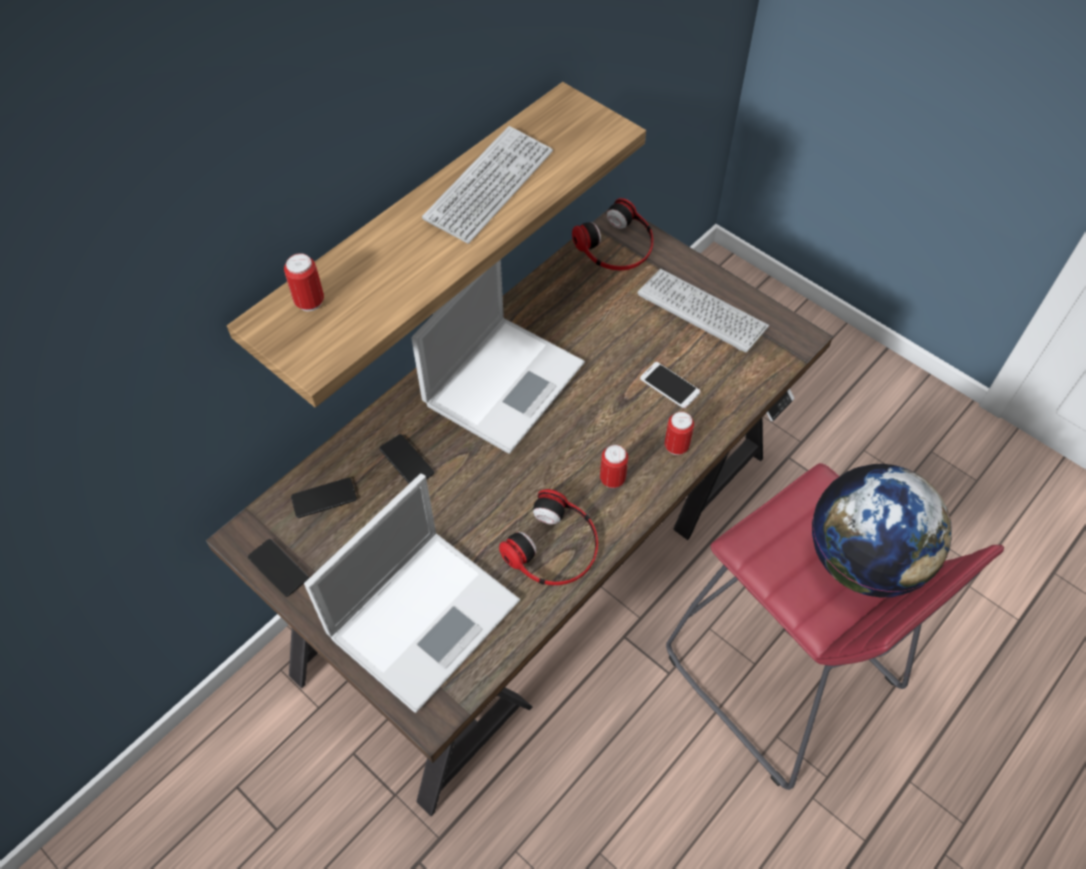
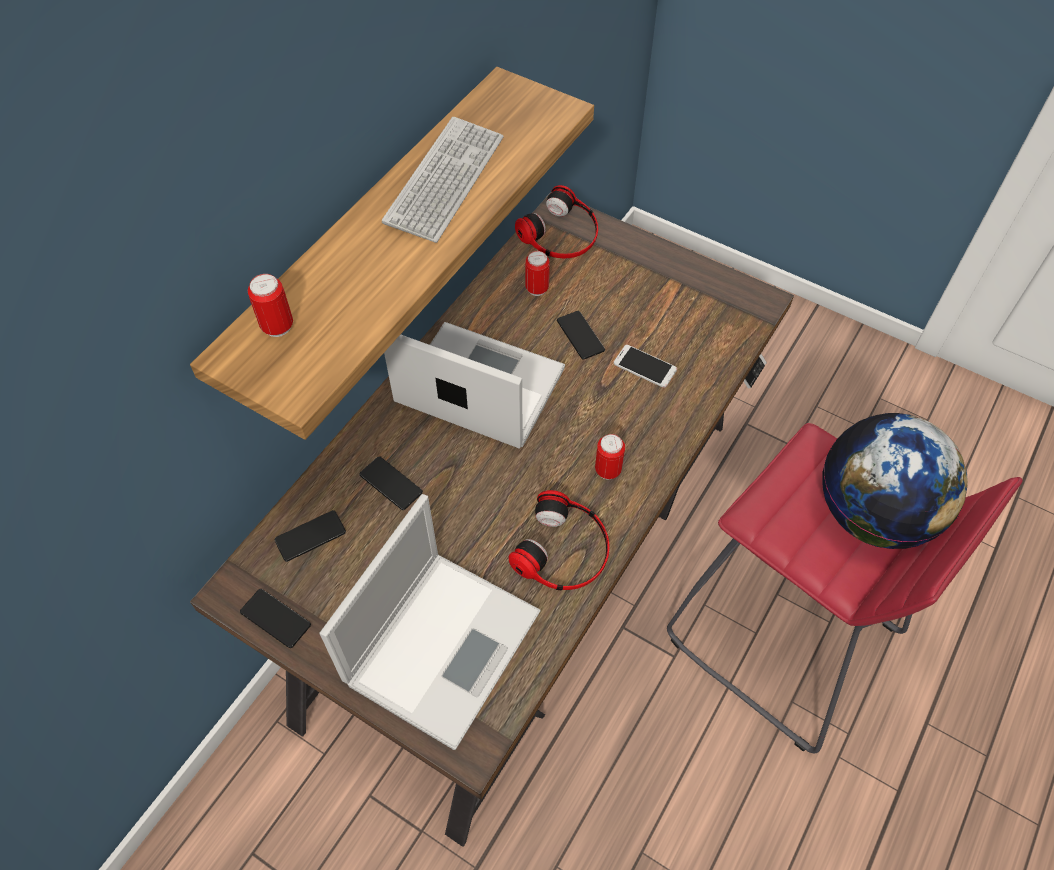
camera: 10 degrees left, 0 degrees up
(505, 381) = (477, 386): laptop -> laptop turned 90 degrees counterclockwise
(614, 347) = (580, 335): none -> phone
(676, 446) = (665, 427): can -> can (537, 289)
(702, 311) = (660, 288): keyboard -> none

